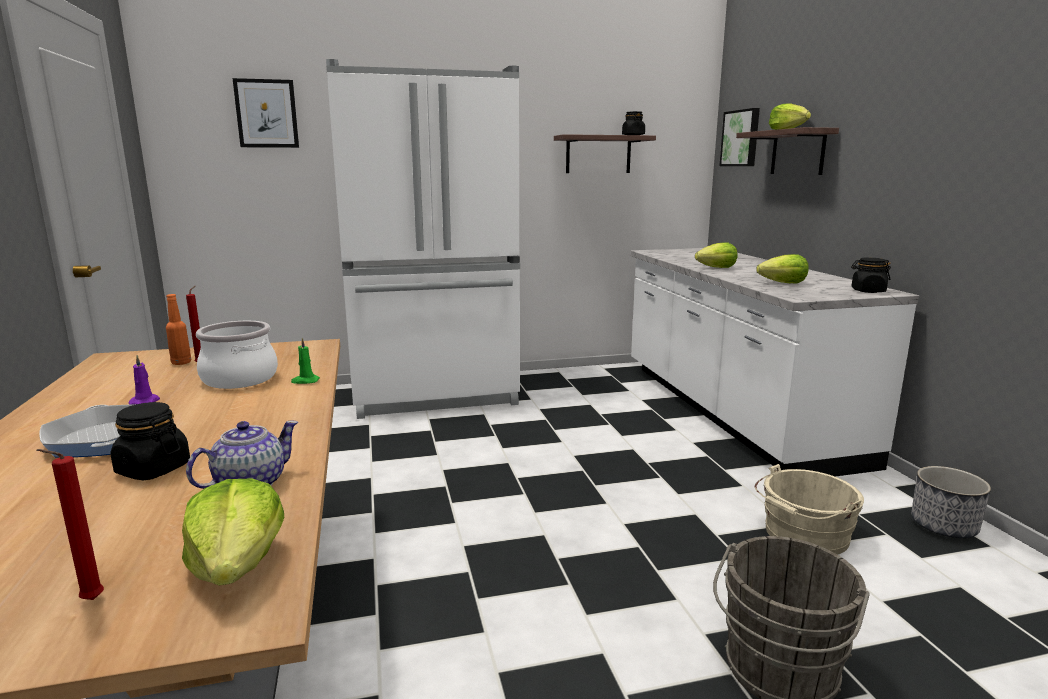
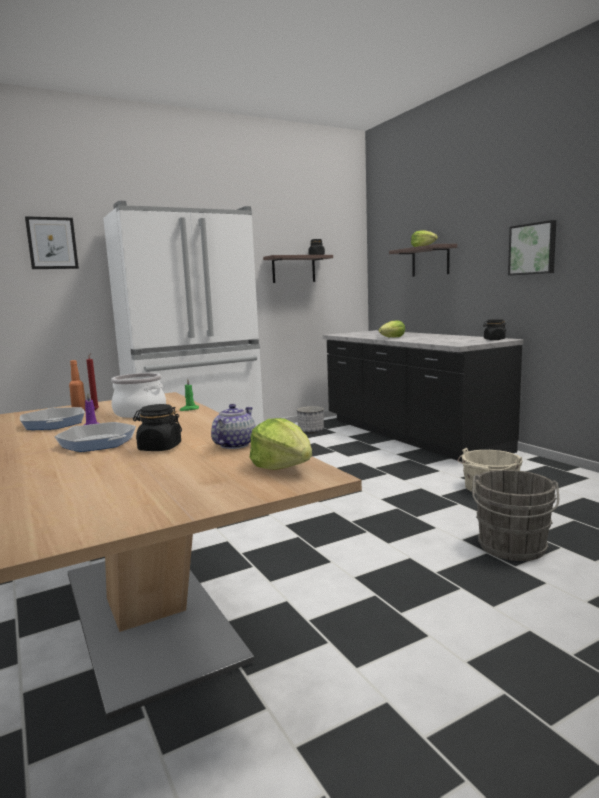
camera: 15 degrees left, 5 degrees down
(88, 601) = (221, 486): red candle -> none
(119, 384) = (53, 423): none -> frying pan
(731, 411) = (409, 435): white counter -> black counter
(741, 138) = (387, 255): picture -> picture (533, 249)
(783, 283) = (442, 340): lettuce -> none
(944, 526) = (561, 473): planter -> planter (311, 431)

